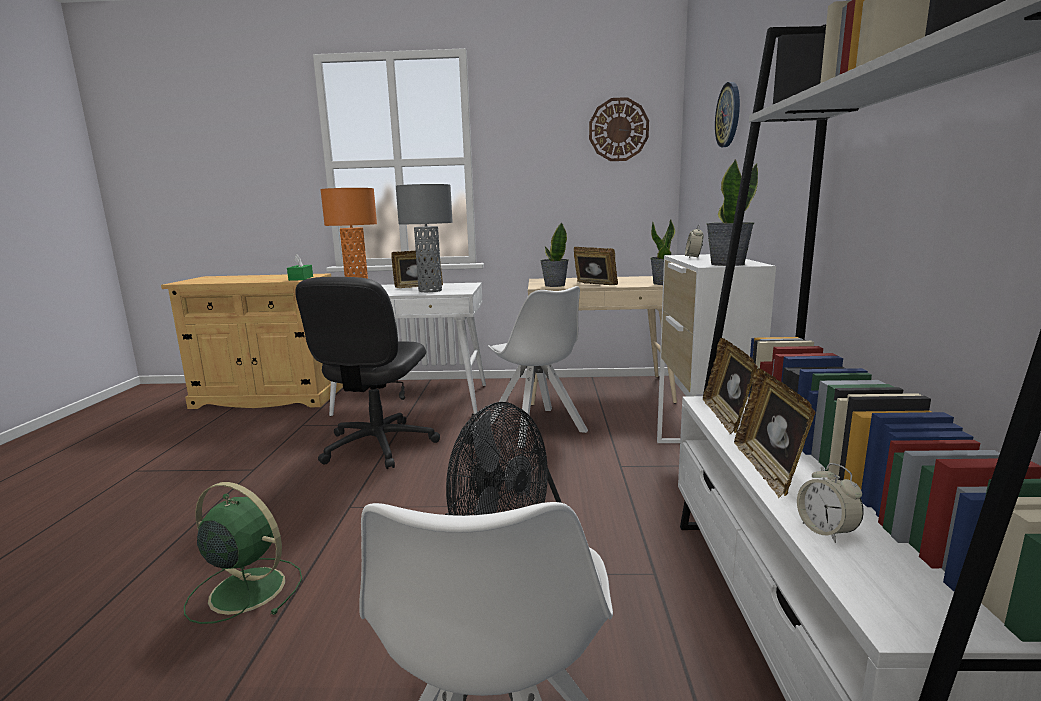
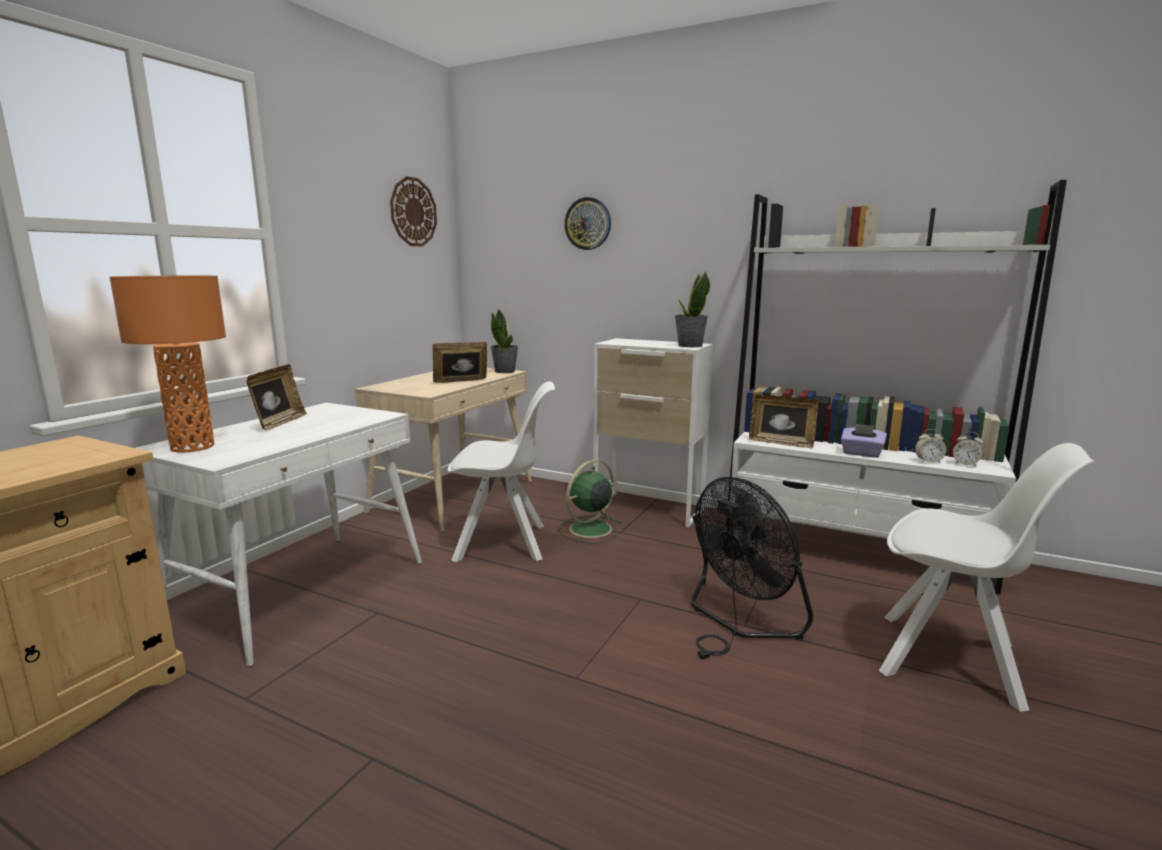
camera: 65 degrees left, 0 degrees up
(245, 589) = (708, 765): green fan -> green fan (589, 529)
(301, 278) = (99, 452): green tissue box -> none
(378, 445) = (425, 638): black office chair -> none
(430, 290) = (333, 422): grey table lamp -> none
(554, 285) = (431, 389): potted plant -> none
(693, 257) = (629, 343): alarm clock -> alarm clock (965, 464)
(768, 470) = (861, 453): picture frame -> purple tissue box

